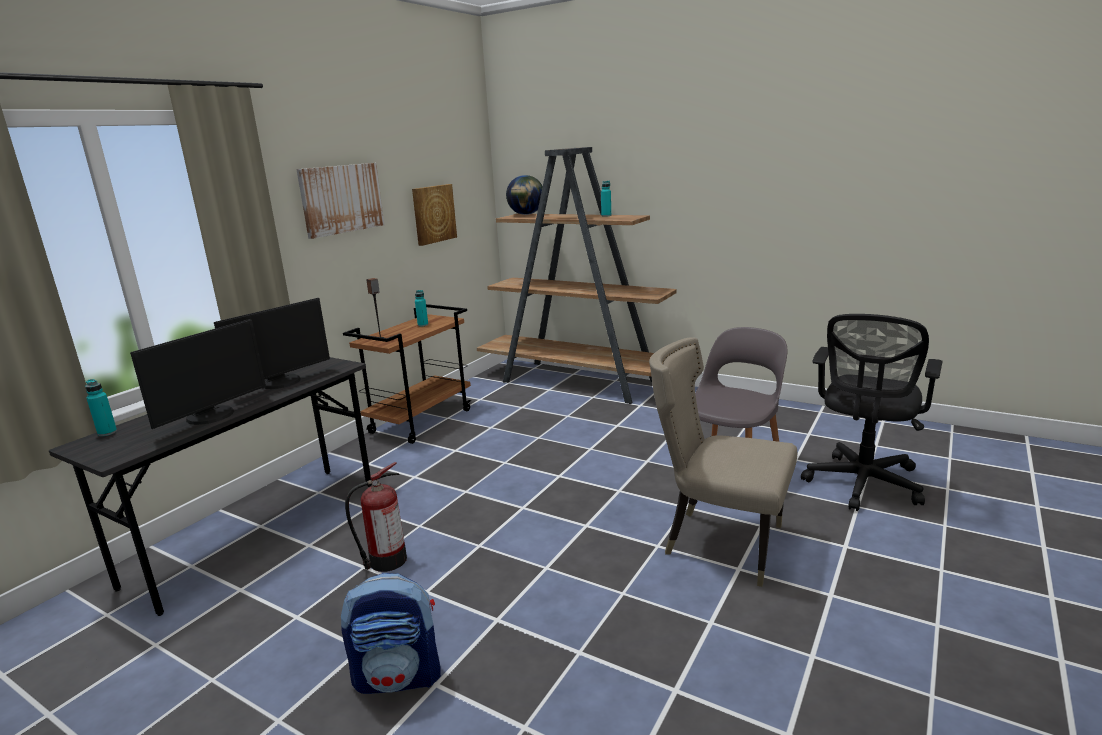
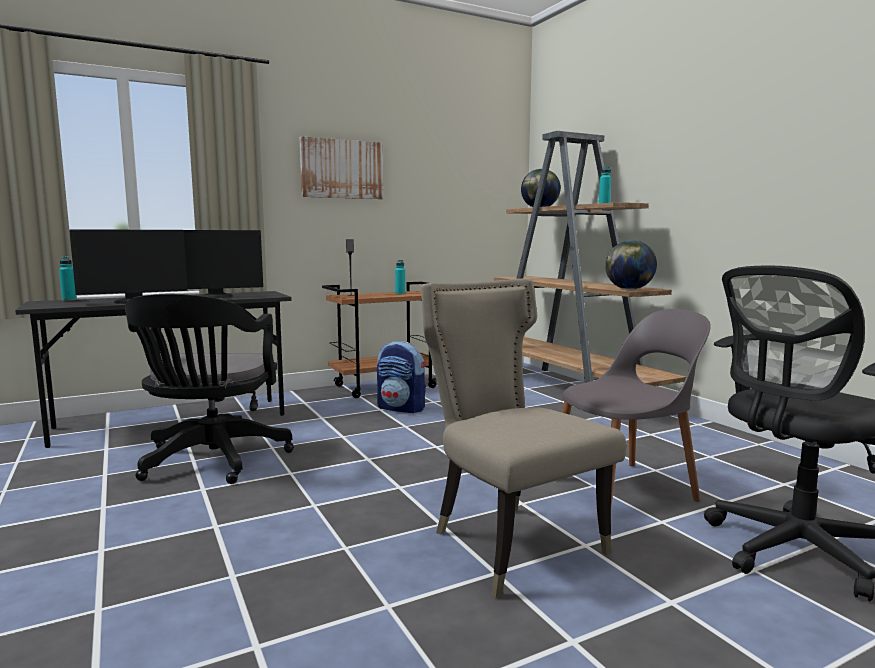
camera: 30 degrees right, 10 degrees down
(386, 561) = (212, 461): fire extinguisher -> black office chair
(399, 677) = (90, 534): backpack -> backpack (402, 408)
(433, 214) = (445, 200): picture -> none
(650, 295) = (629, 289): none -> globe

